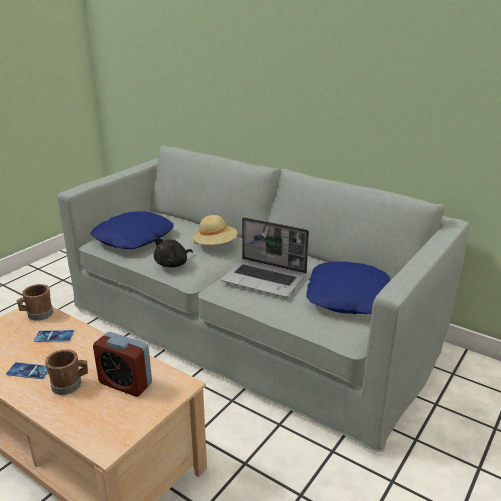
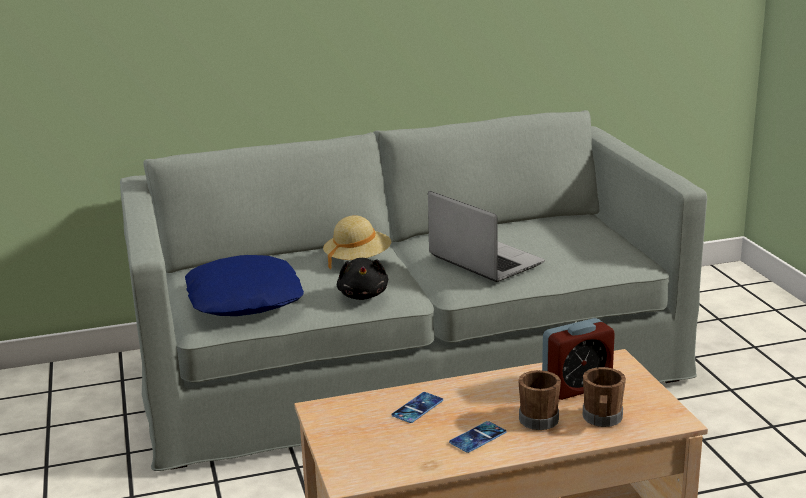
camera: 50 degrees left, 5 degrees down
(37, 315) = (344, 409): brown mug -> brown mug (602, 419)
(265, 279) = (483, 260): laptop -> laptop turned 105 degrees counterclockwise
(349, 296) = (576, 238): blue pillow -> none

